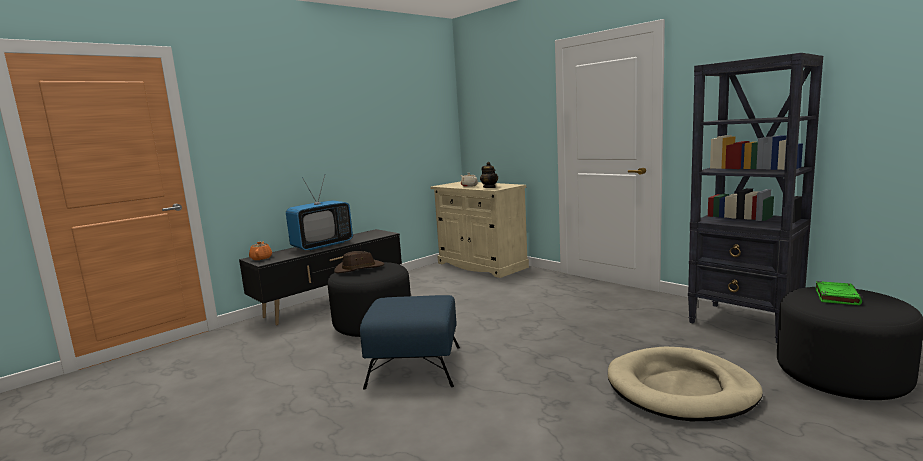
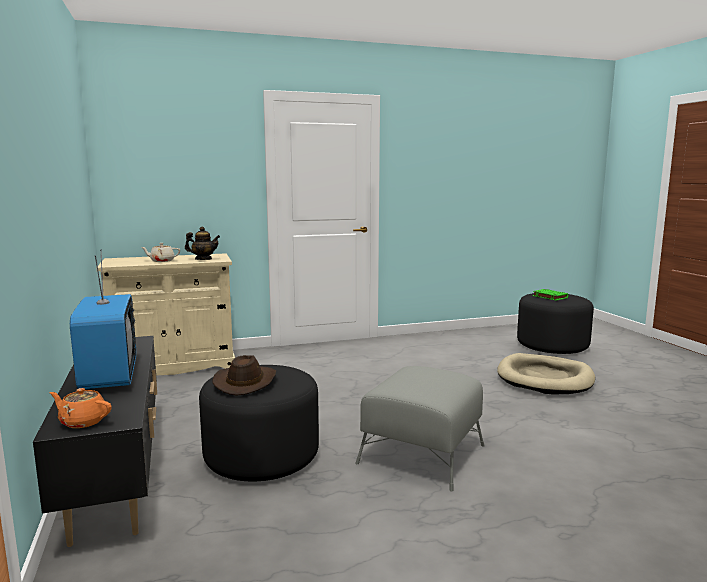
camera: 65 degrees left, 0 degrees up
(415, 367) = (422, 454): blue ottoman -> grey ottoman
(745, 323) = (463, 337): black bookcase -> none

